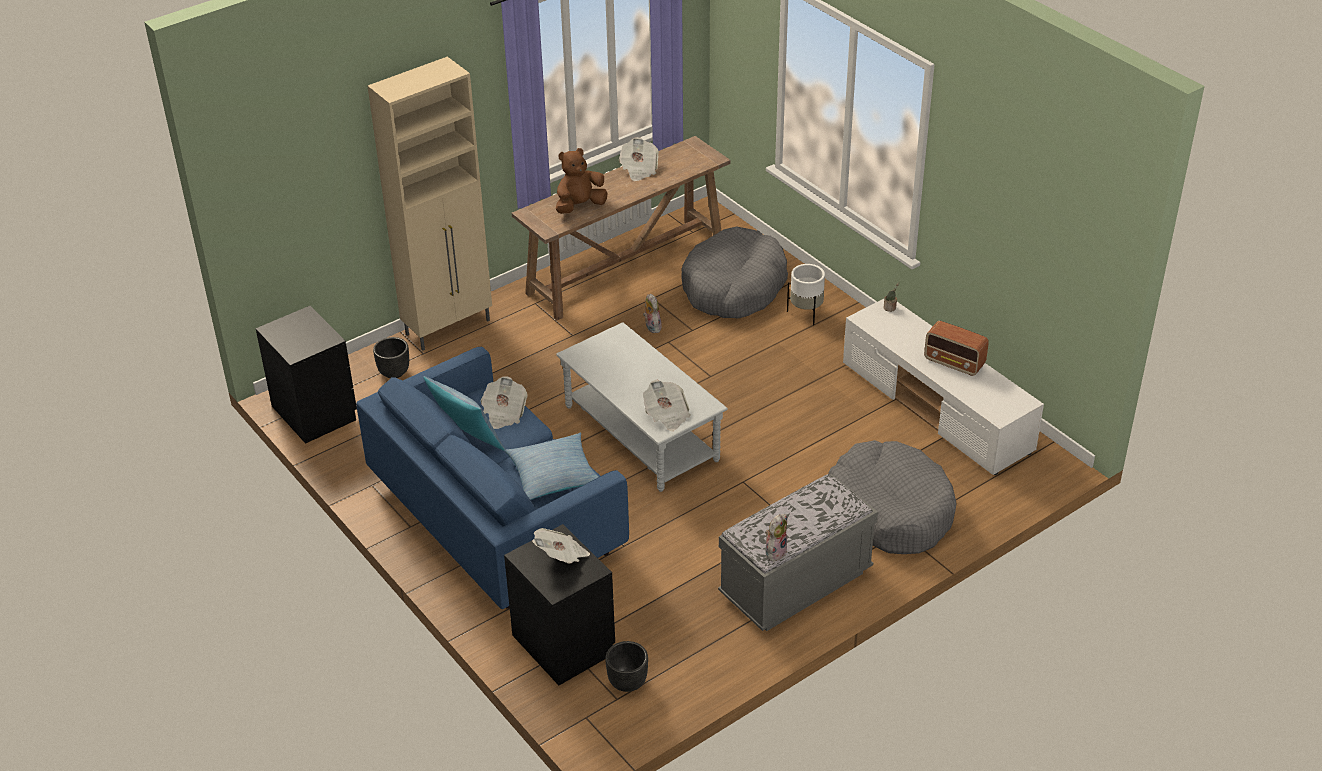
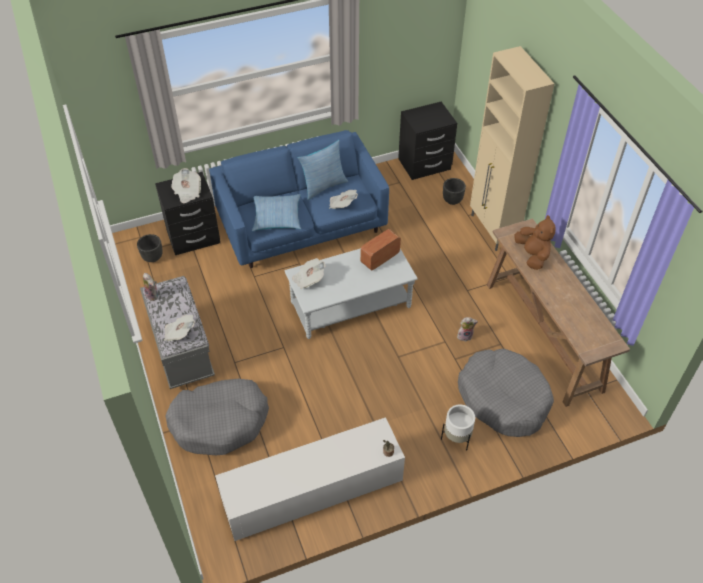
camera: 105 degrees right, 10 degrees up
(639, 169) = (579, 300): newspaper -> newspaper (179, 333)
(954, 363) = (302, 473): radio -> radio (379, 258)

